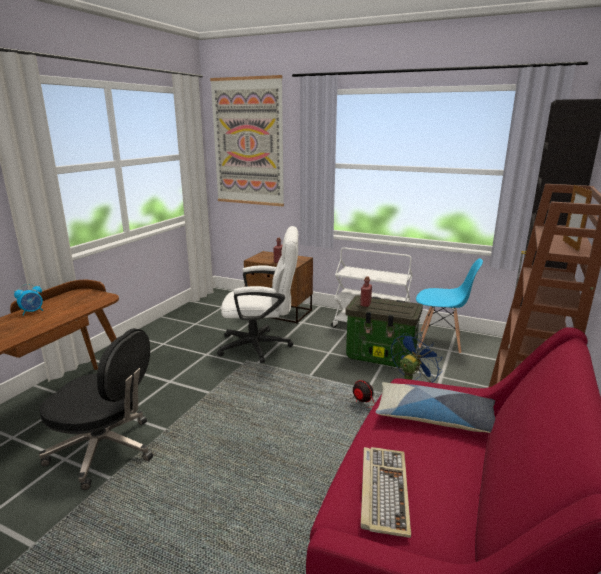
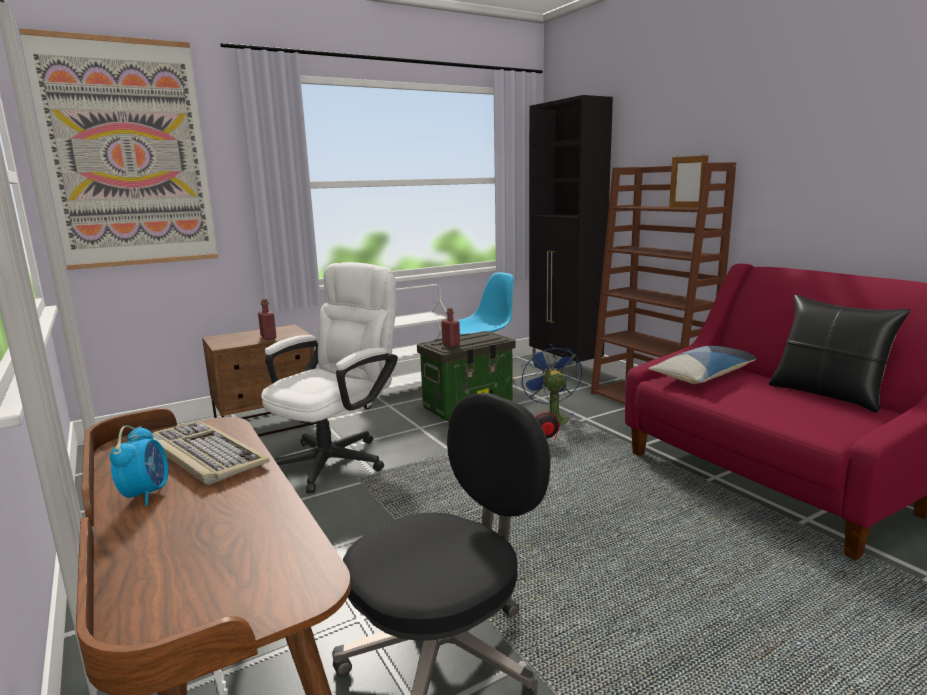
camera: 55 degrees left, 5 degrees down
(383, 490) = (804, 414): keyboard -> keyboard (202, 455)
(466, 502) = (827, 395): none -> black pillow

